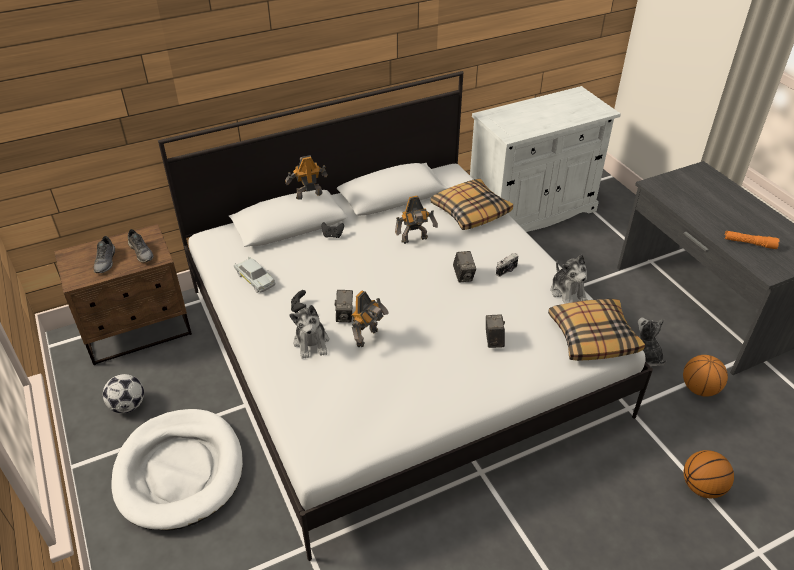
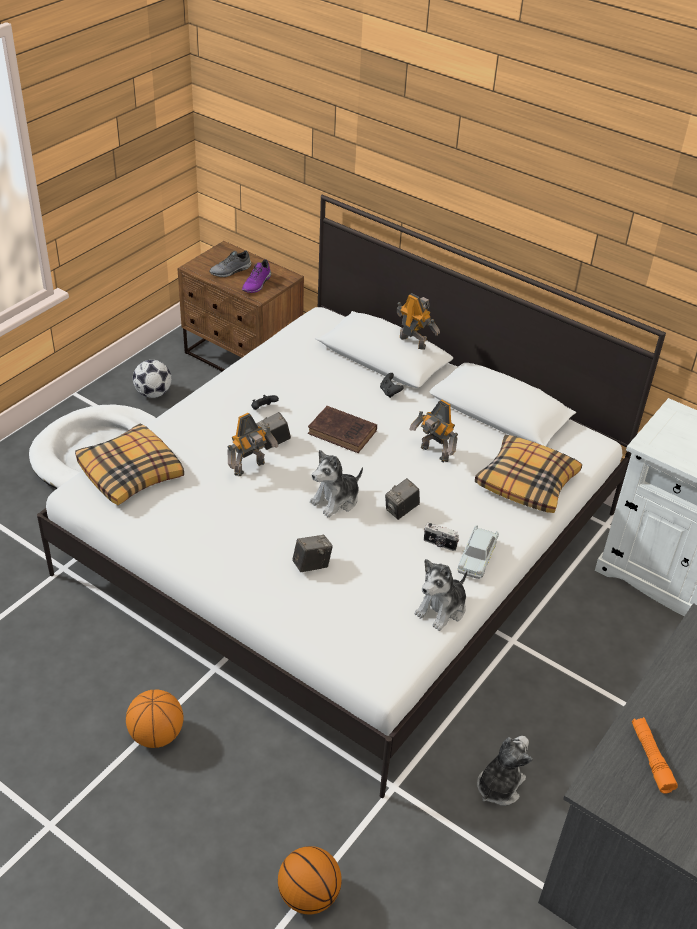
camera: 60 degrees right, 0 degrees up
(142, 252) = (257, 284): grey shoe -> purple shoe
(255, 279) = (282, 367): white toy car -> white toy car (477, 557)
(311, 342) = (221, 434): plush toy -> plush toy (336, 500)
(362, 274) = (344, 433): none -> brown book
(368, 337) = (251, 468): toy robot -> toy robot turned 45 degrees counterclockwise
(592, 336) = (378, 650): pillow -> pillow (131, 473)
(699, 389) = (482, 863): basketball -> basketball (156, 735)

